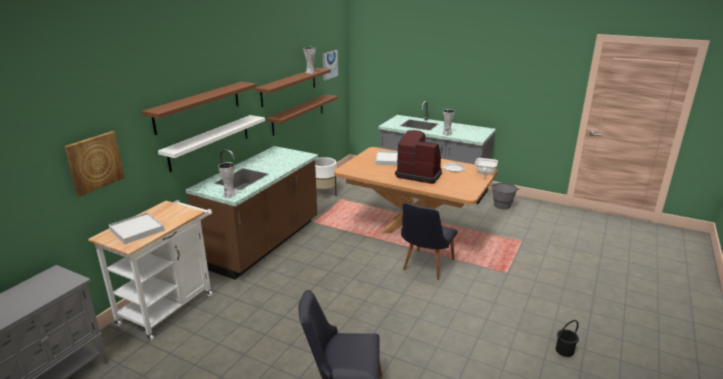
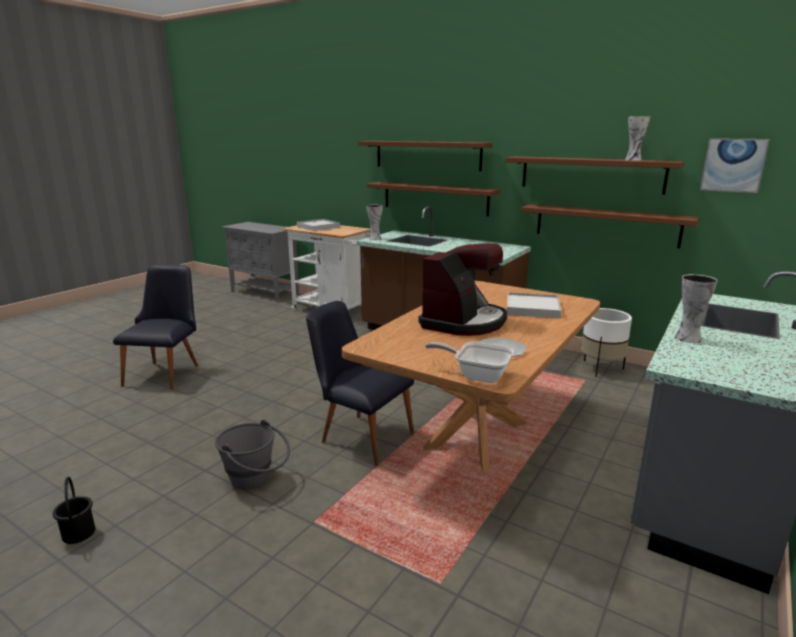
camera: 95 degrees right, 5 degrees down
(94, 162) = (330, 169): picture -> none
(210, 142) = (435, 198): white shelf -> brown shelf
(502, 204) = (671, 605): grey bucket -> grey bucket (256, 480)

